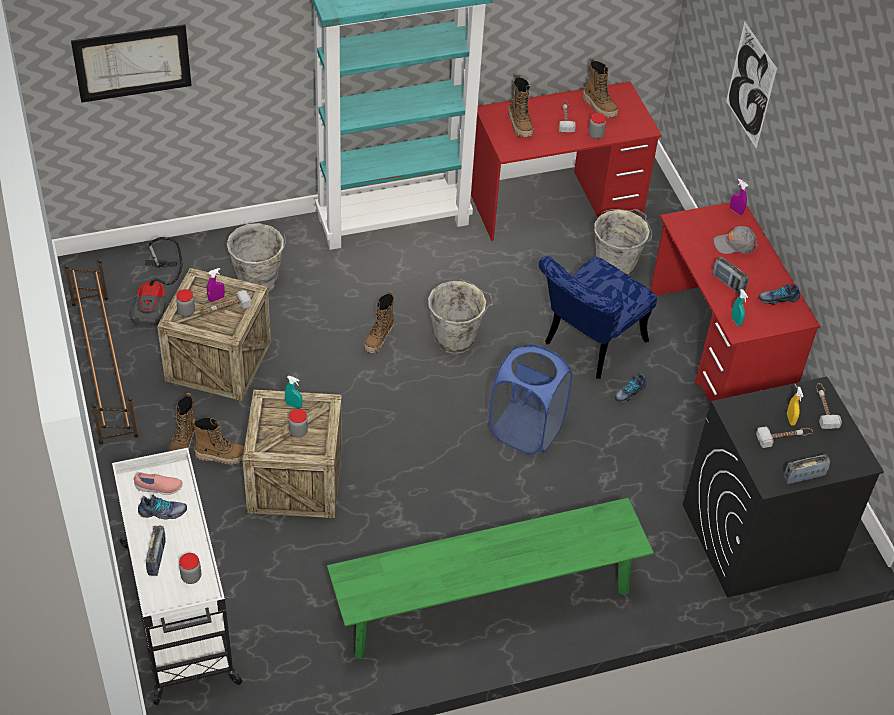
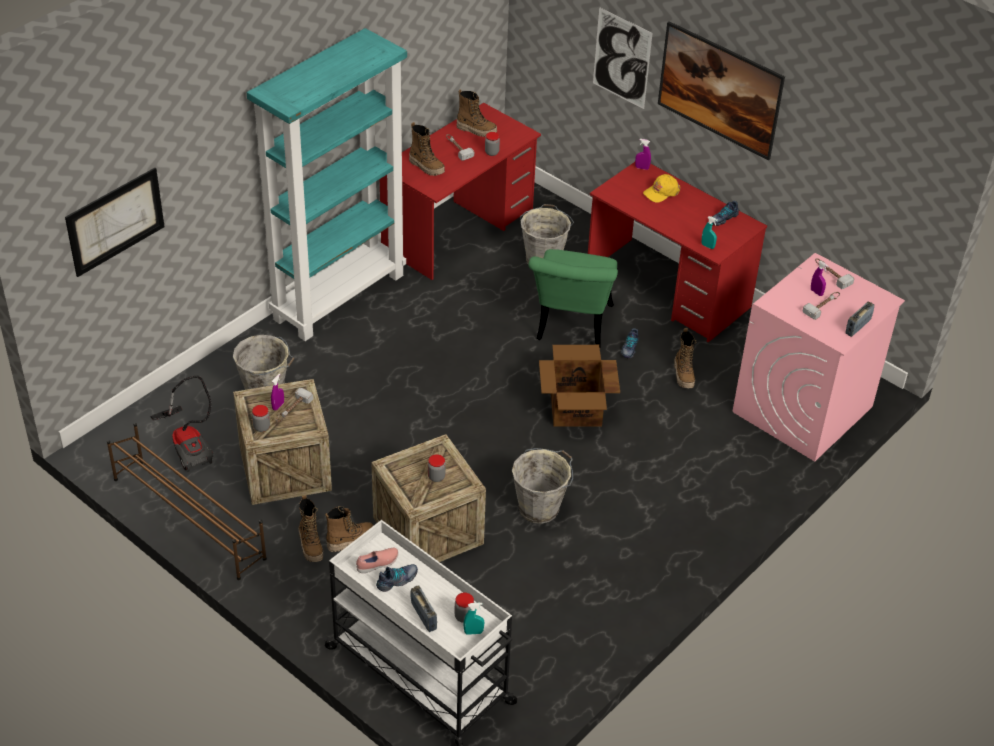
camera: 30 degrees left, 5 degrees down
(294, 405) = (415, 459): turquoise spray bottle -> turquoise spray bottle (473, 632)
(379, 338) = (404, 392): boot -> boot (684, 375)
(456, 339) = (466, 366): grey bucket -> grey bucket (540, 507)
(486, 603) = (650, 549): green bench -> none
(525, 429) = (575, 410): blue laundry basket -> cardboard box
(588, 345) = (571, 327): blue chair -> green chair
(728, 283) = (679, 222): radio -> none
(735, 244) = (661, 192): grey cap -> yellow cap
(758, 537) = (802, 410): black washing machine -> pink washing machine
(790, 419) = (816, 292): yellow spray bottle -> purple spray bottle
(807, 179) = (716, 110): none -> picture

